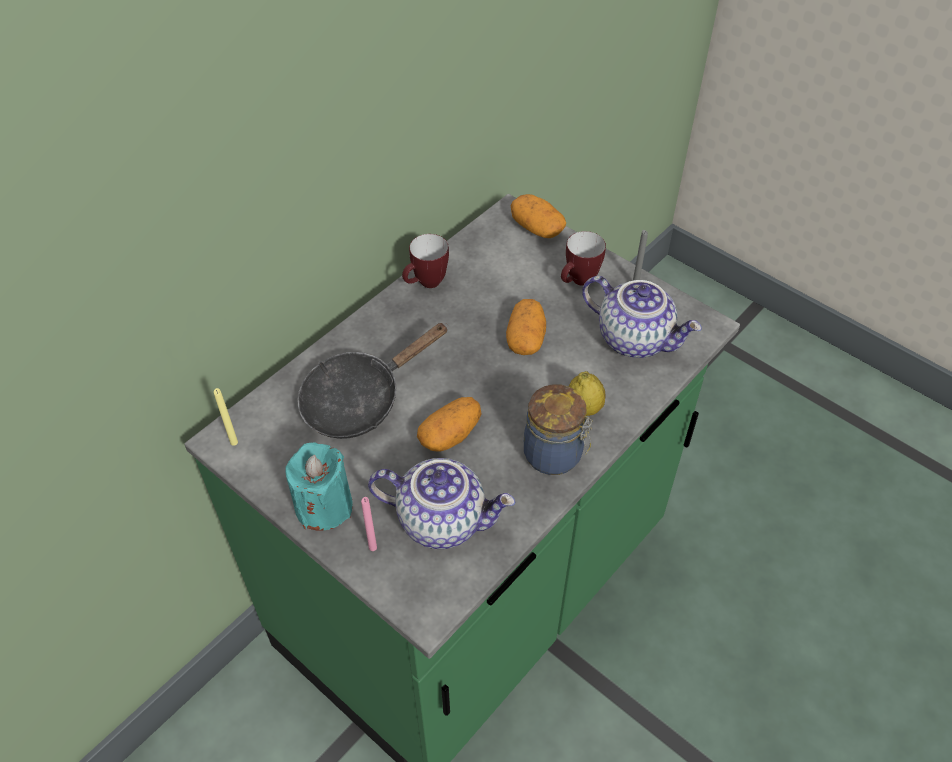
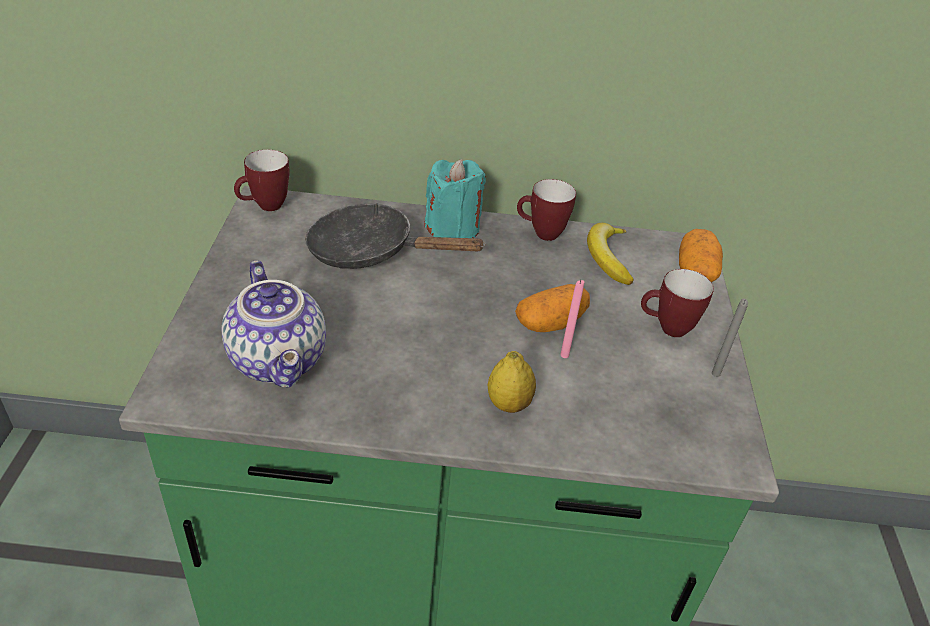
camera: 50 degrees right, 10 degrees down
(234, 442) = (265, 207): yellow candle -> mug
(324, 506) = (238, 281): turquoise candle -> turquoise candle (453, 228)
(372, 547) = (214, 329): pink candle -> pink candle (564, 355)
(450, 435) = (383, 323): potato -> none
(485, 264) = (607, 258): none -> banana
(555, 455) = (426, 407): jar -> none
(635, 338) = (646, 405): teapot -> none

